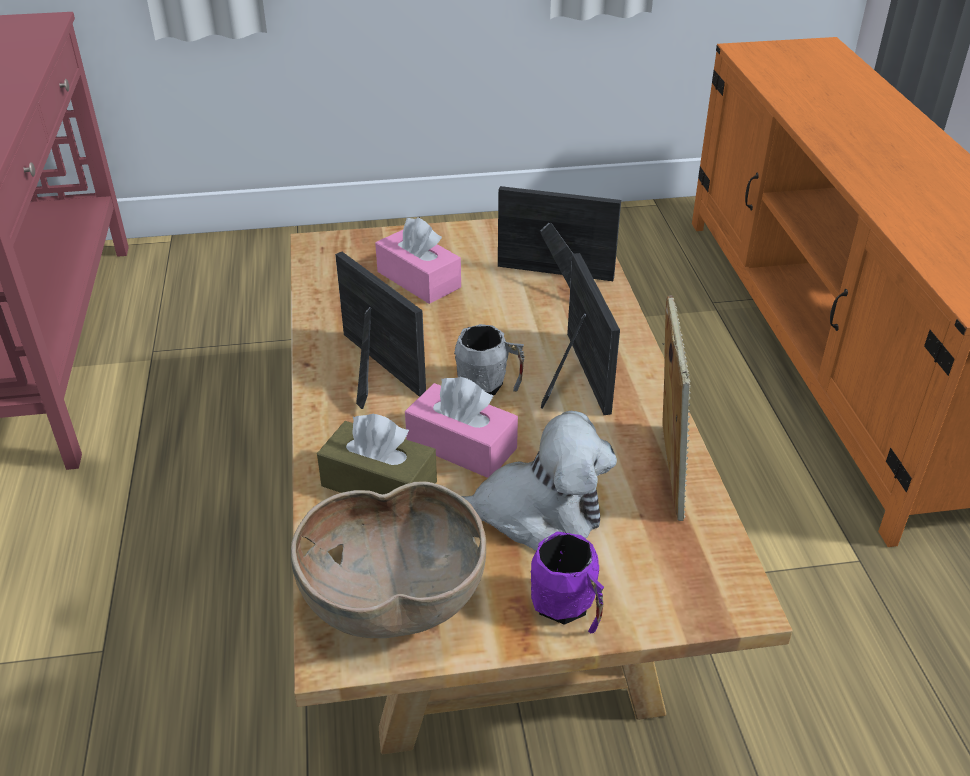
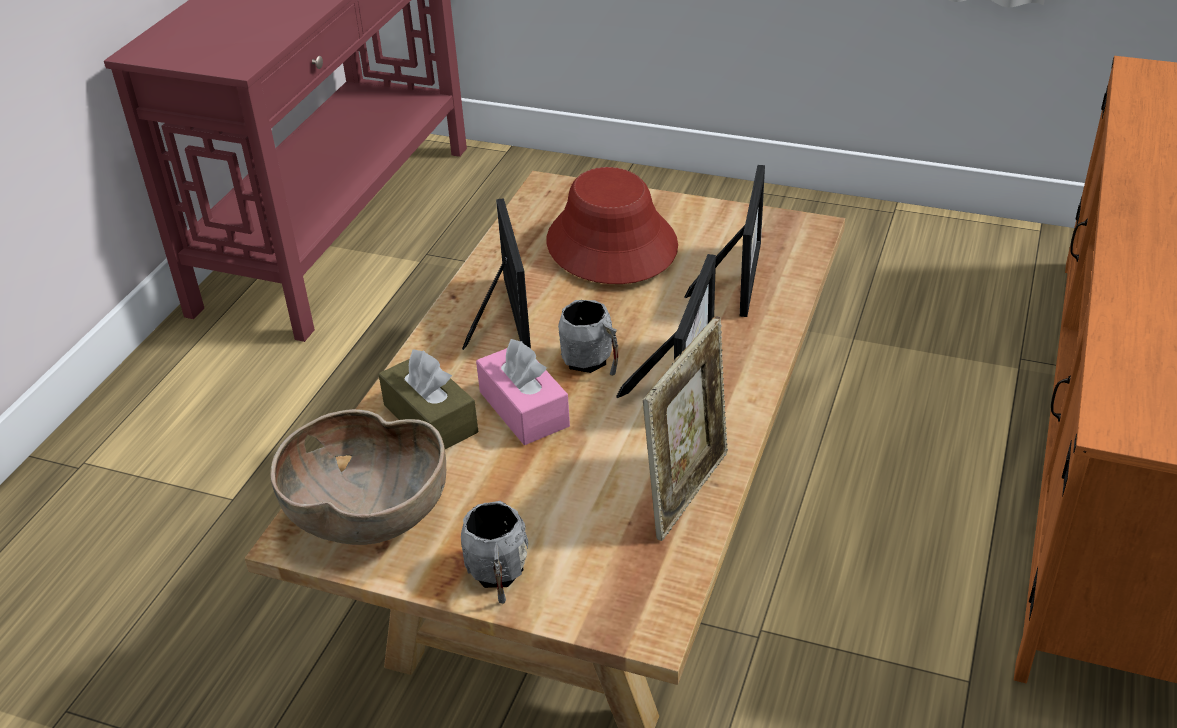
camera: 30 degrees right, 0 degrees up
(419, 279) = (611, 244): pink tissue box -> red hat
(533, 514) = (536, 488): plush toy -> none
(550, 278) = (737, 277): picture frame -> picture frame turned 60 degrees clockwise
(569, 610) = (498, 577): purple mug -> grey mug

